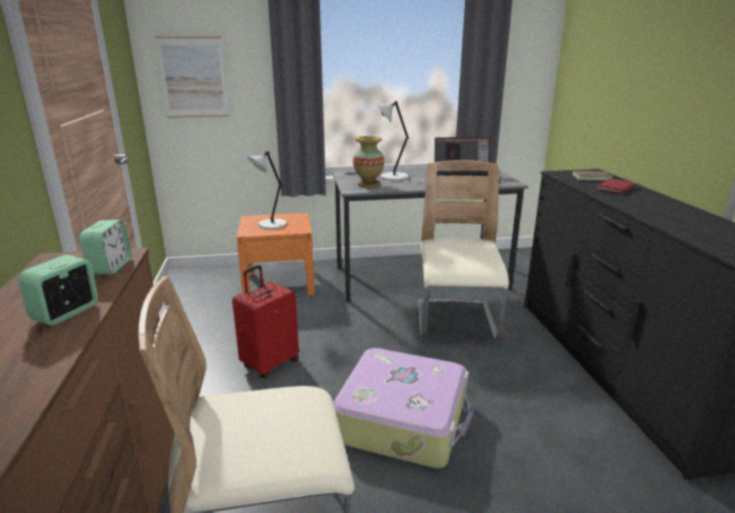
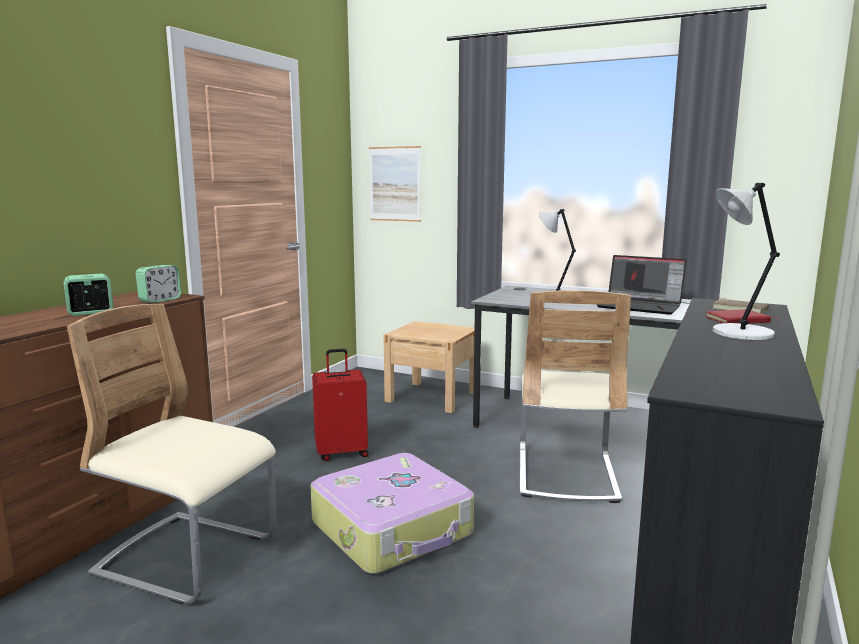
camera: 35 degrees right, 10 degrees down
(271, 225) = (427, 331): grey table lamp -> grey table lamp (739, 333)
(279, 283) = (432, 397): orange nightstand -> beige nightstand
(368, 185) = (514, 298): vase -> none
(456, 322) = (566, 474): beige chair -> beige chair turned 150 degrees clockwise

